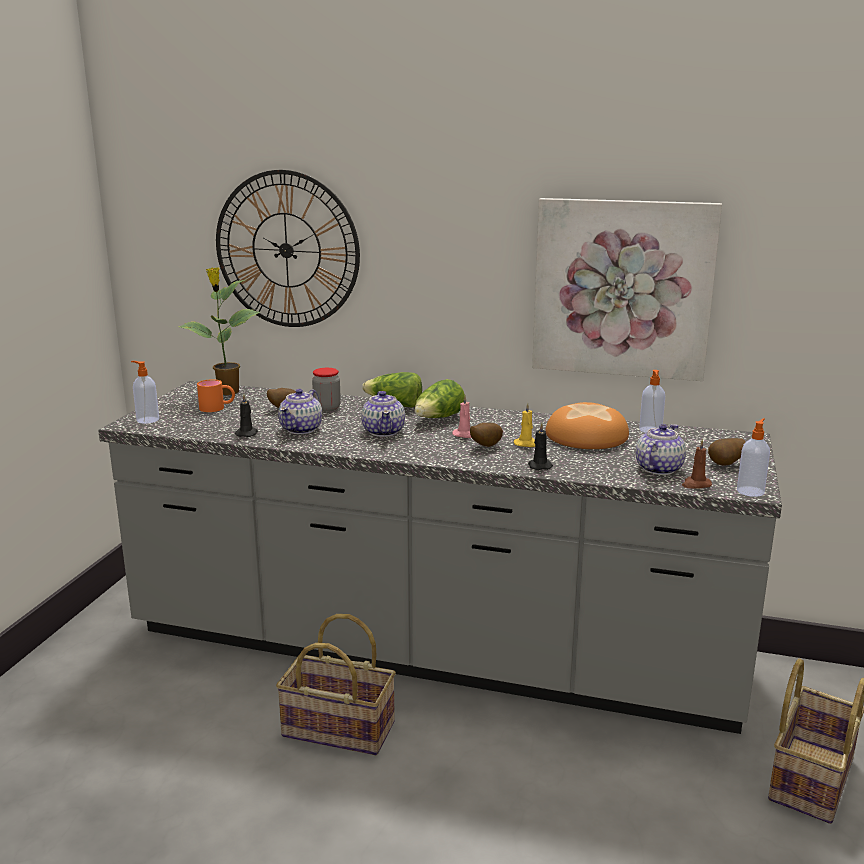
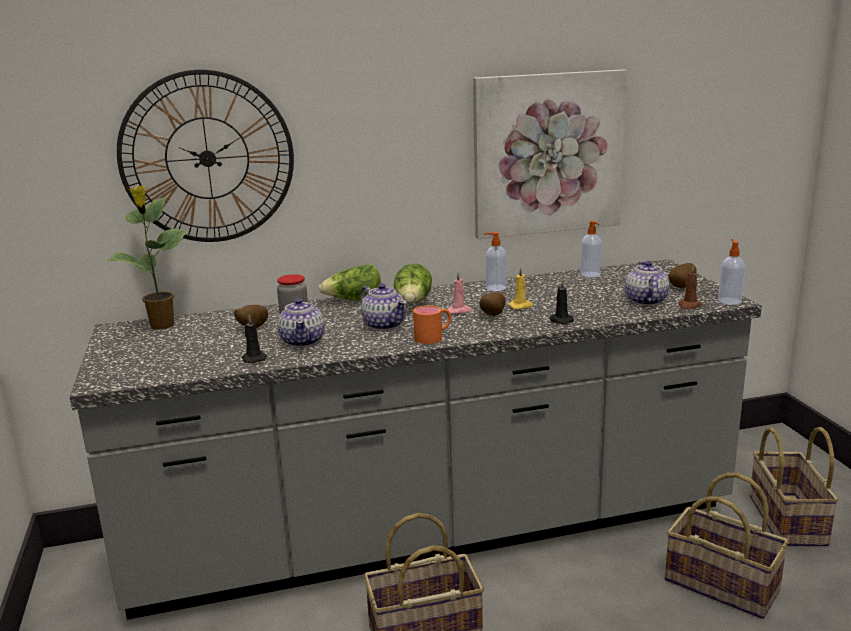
camera: 30 degrees left, 0 degrees up
(147, 420) = (115, 372): soap dispenser -> soap dispenser (495, 288)
(217, 408) = (178, 342): orange mug -> orange mug (434, 337)
(586, 436) = (553, 289): bread -> none
(656, 808) = (722, 584): none -> basket

